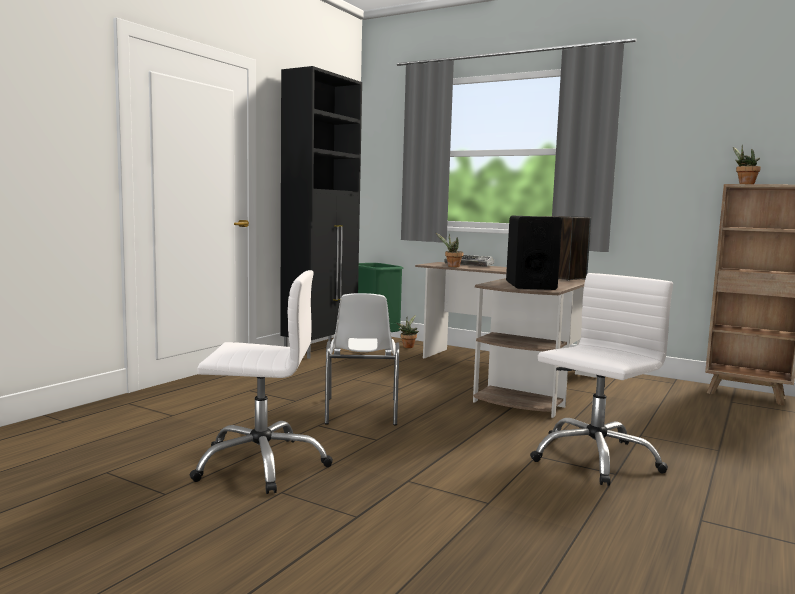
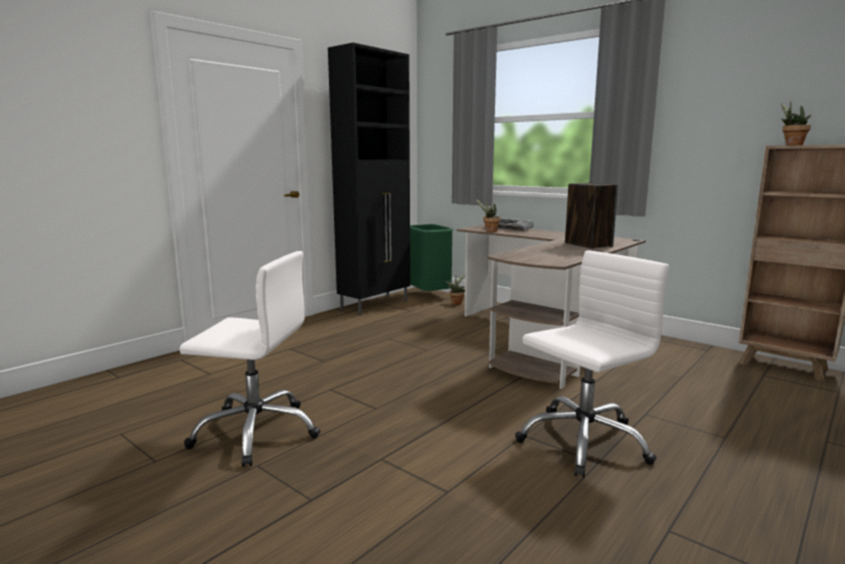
camera: 10 degrees right, 5 degrees up
(360, 412) = (377, 375): white chair -> none
(530, 285) = (543, 257): black speaker -> none

